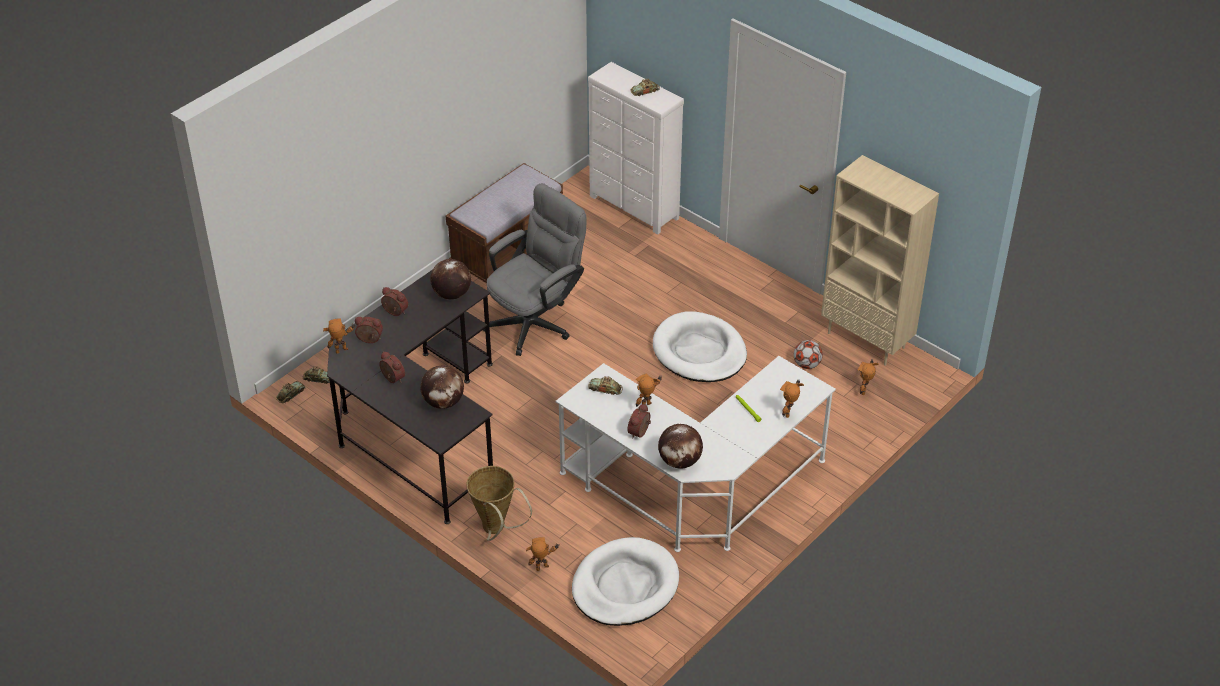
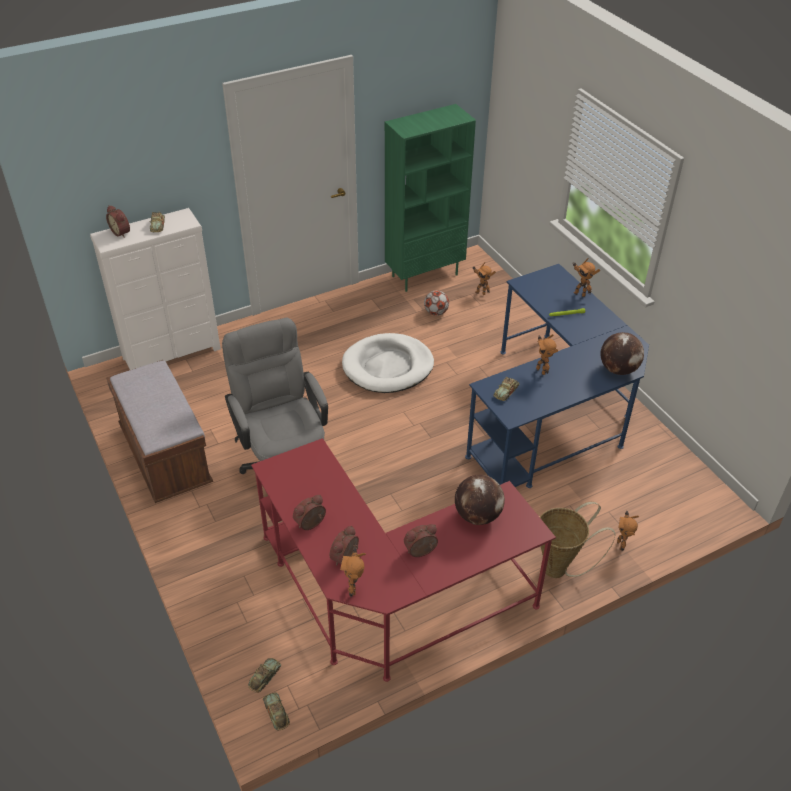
camera: 70 degrees left, 0 degrees up
(418, 426) = (387, 597): black desk -> red desk
(451, 294) = (308, 469): globe -> none
(625, 586) = (655, 492): white dog bed -> none
(640, 432) = (573, 384): alarm clock -> alarm clock (122, 232)
(695, 489) = (553, 416): white desk -> blue desk
(867, 340) = (425, 275): beige bookcase -> green bookcase

